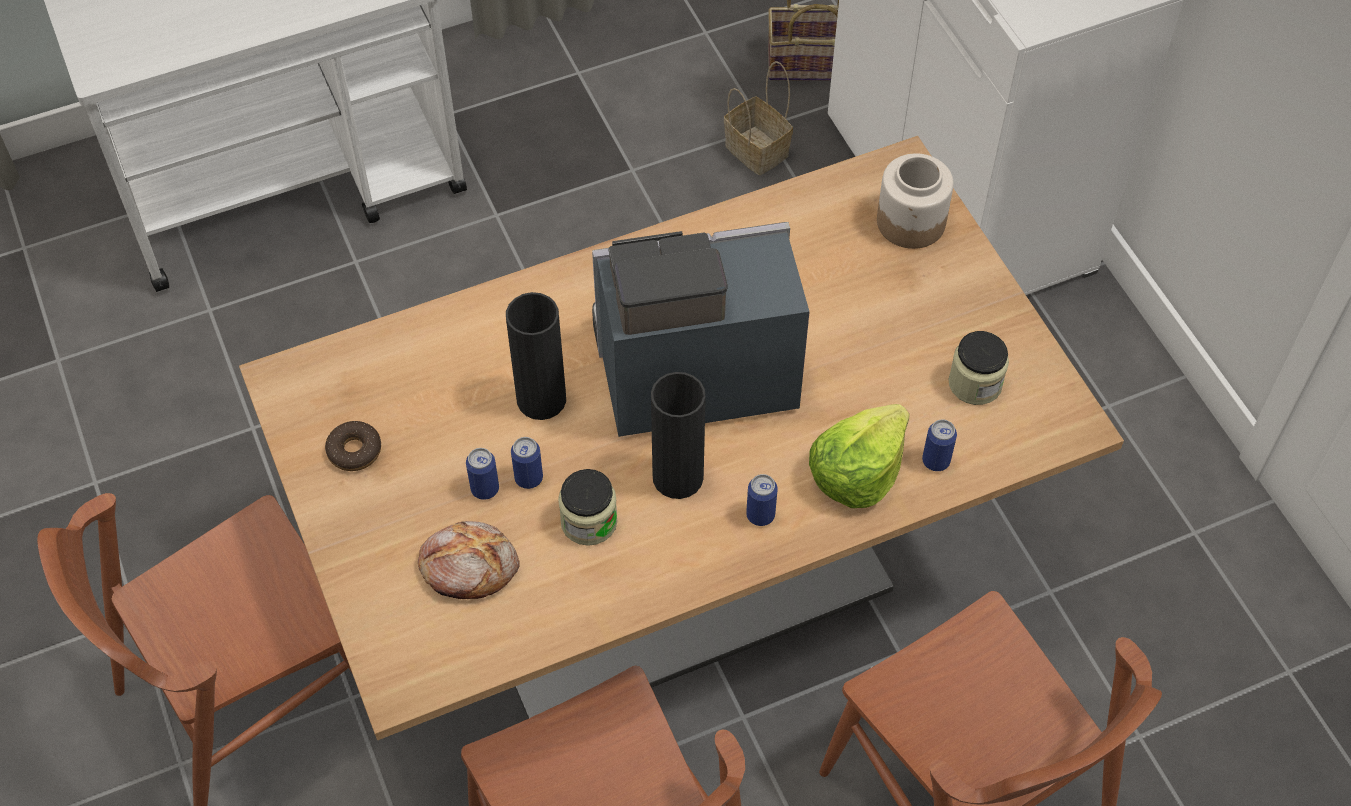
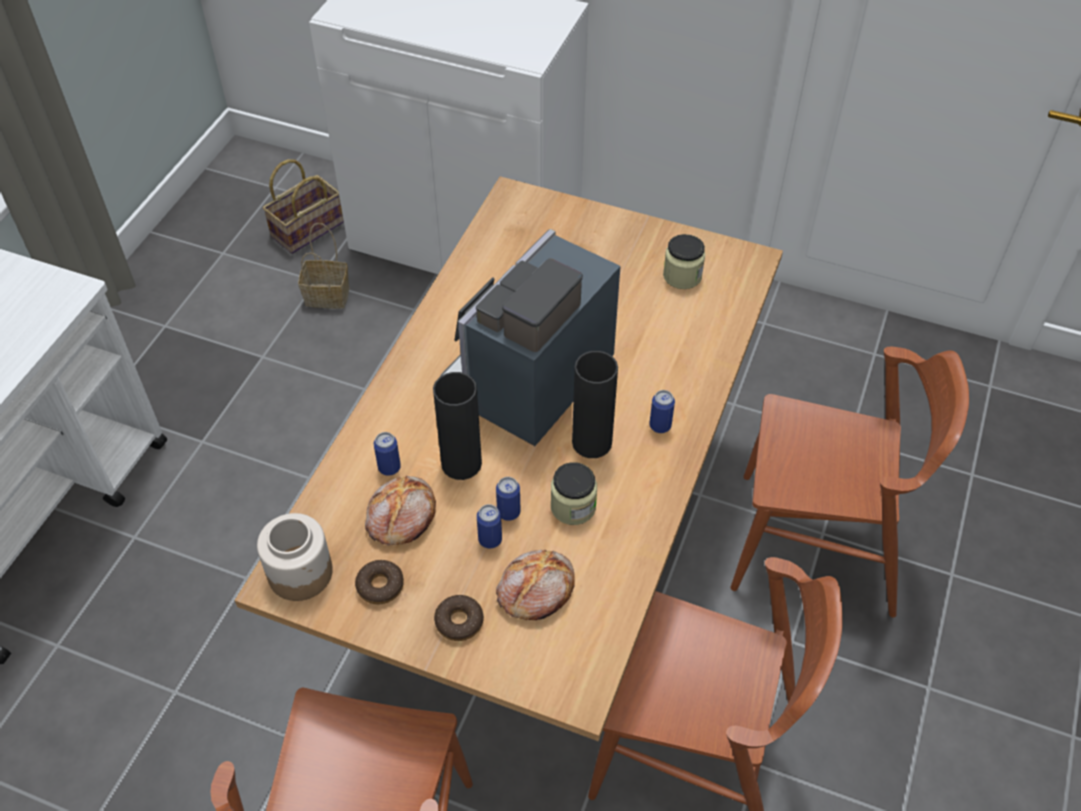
camera: 45 degrees left, 5 degrees down
(379, 537) = (459, 621): none -> donut
(437, 404) = (400, 517): none -> bread
(857, 471) = (680, 364): lettuce -> none
(911, 222) = (551, 220): jar -> jar (300, 572)
(936, 461) = (711, 328): can -> can (389, 468)

